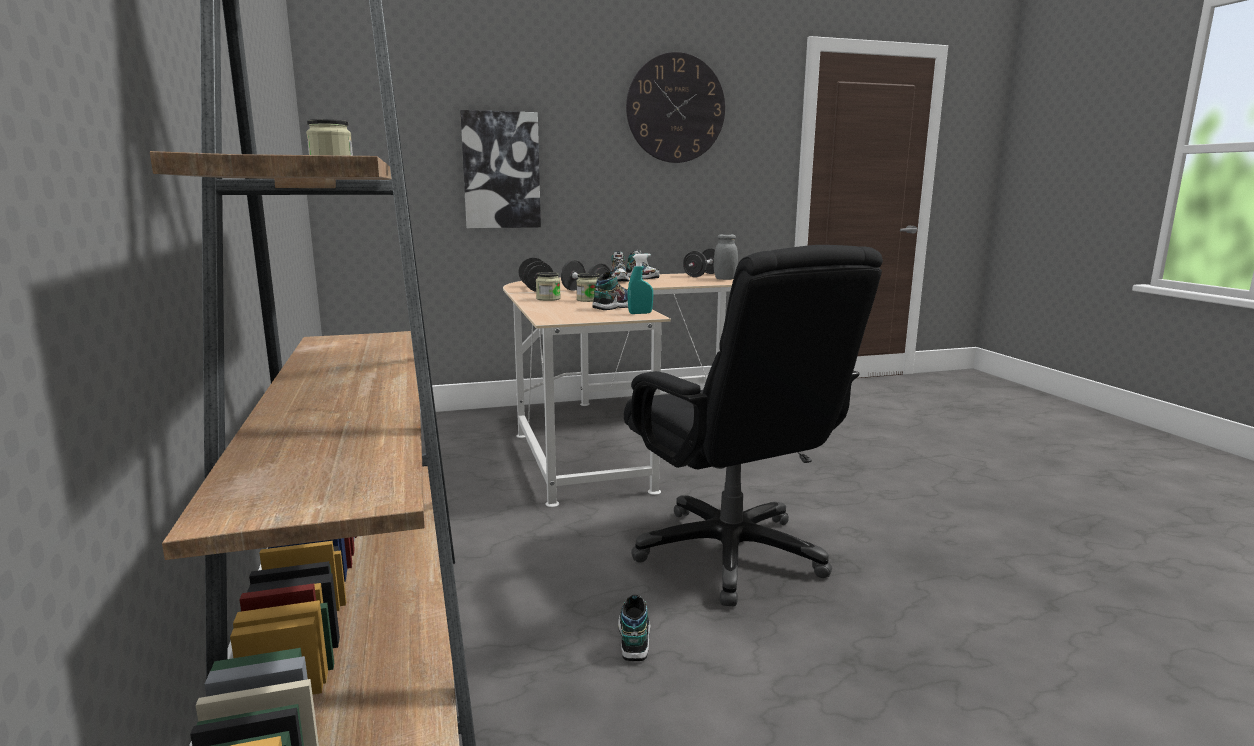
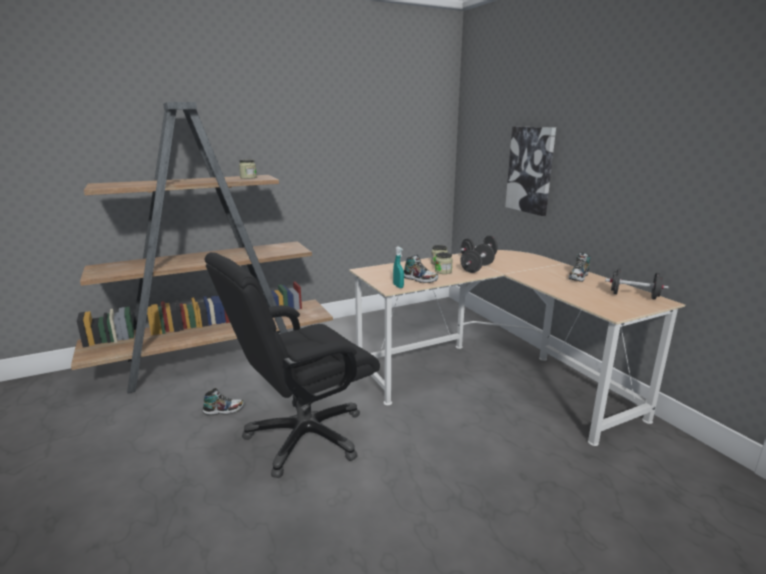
camera: 80 degrees right, 5 degrees up
(619, 280) = (554, 272): shoe -> none
(676, 108) = (669, 121): wall clock -> none
(725, 279) = (618, 304): grey jar -> none

